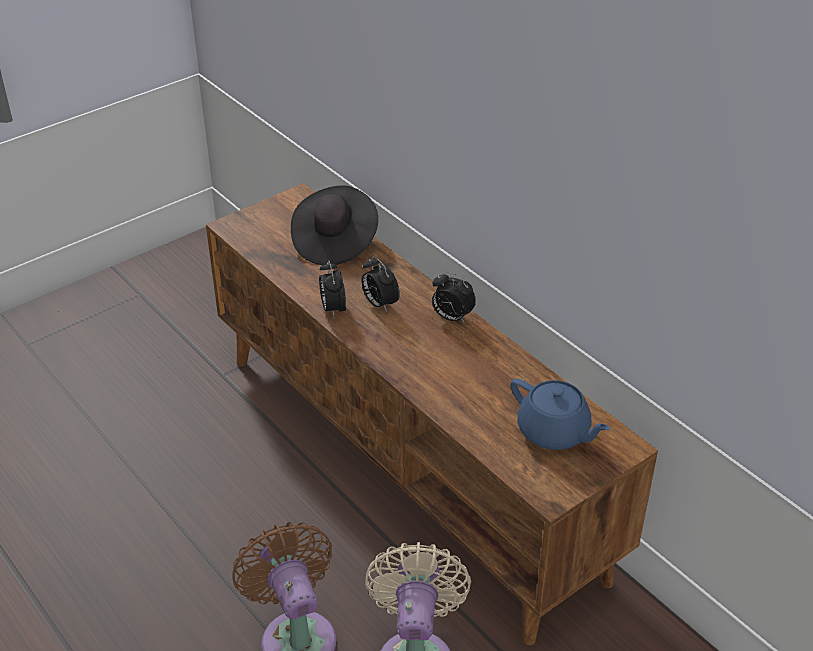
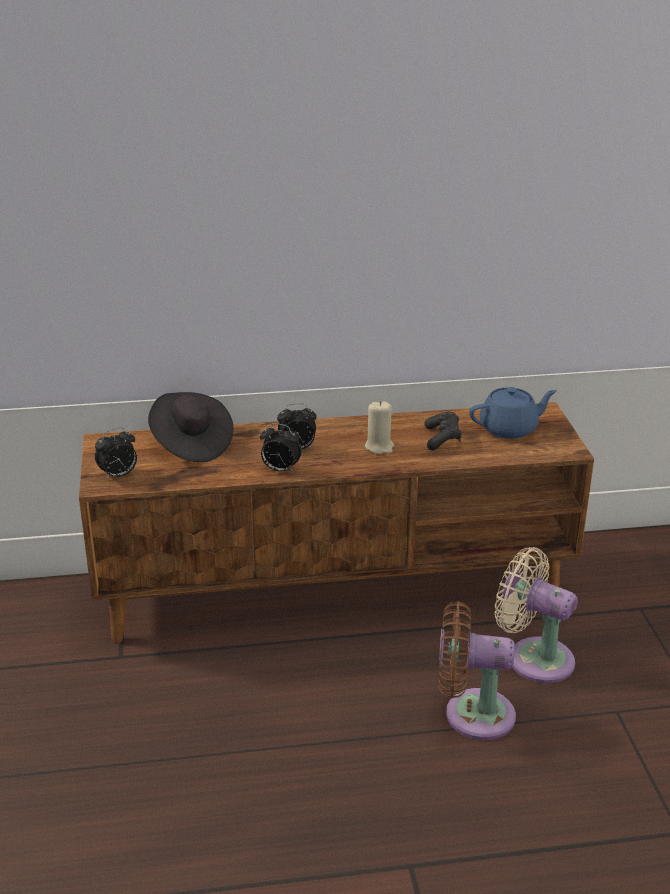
camera: 60 degrees left, 10 degrees down
(430, 353) = (379, 446): none -> beige candle
(451, 317) = (347, 426): alarm clock -> alarm clock (118, 475)
(485, 390) = (442, 439): none -> black game controller

